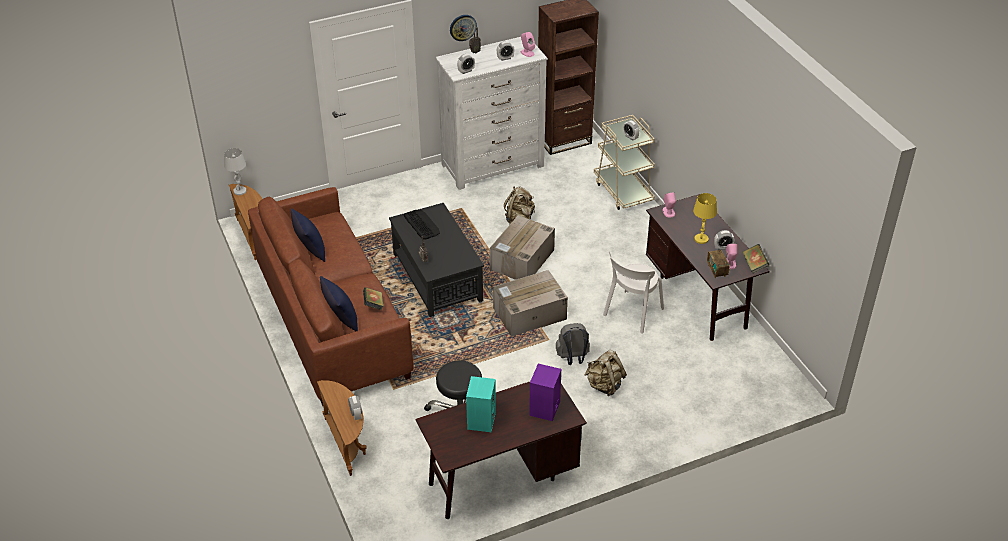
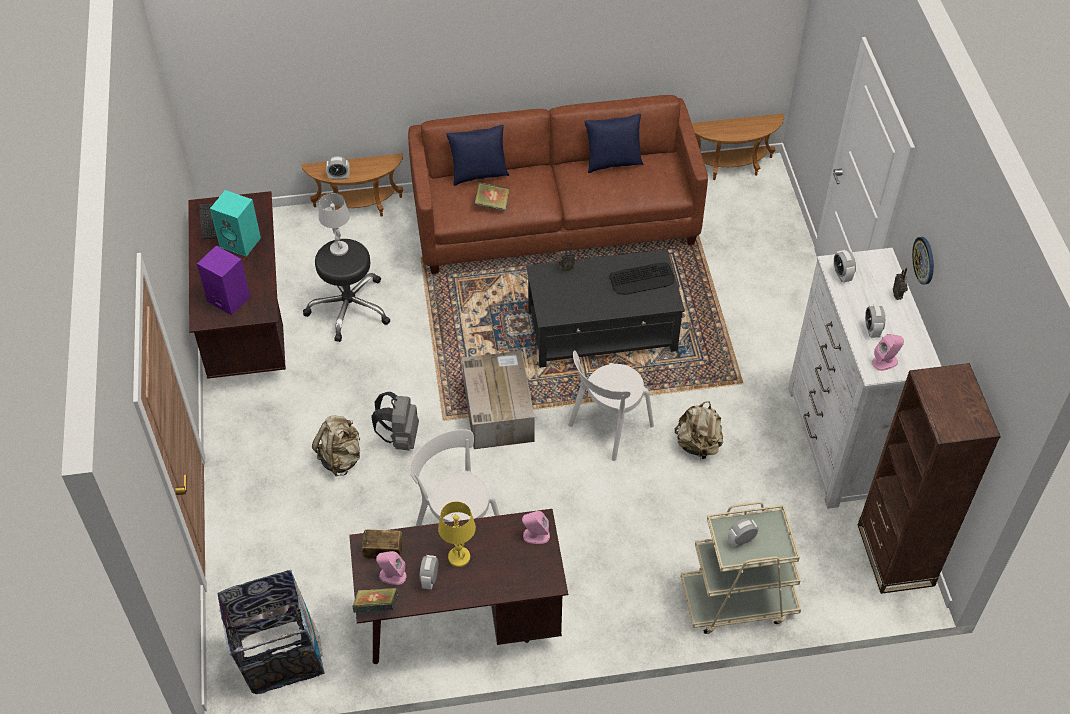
camera: 105 degrees right, 10 degrees up
(240, 191) = (766, 122): white table lamp -> white table lamp (339, 249)
(465, 449) = (208, 222): none -> keyboard
(521, 260) = (608, 427): cardboard box -> white chair
(769, 372) = (280, 658): none -> trash can

